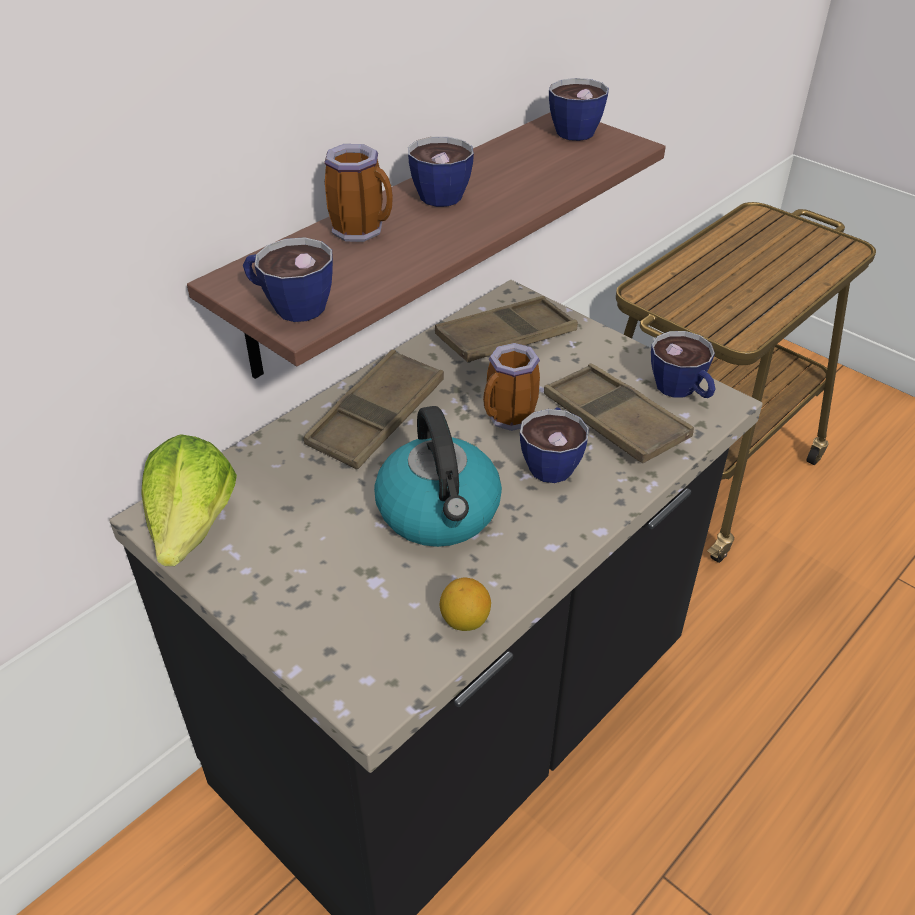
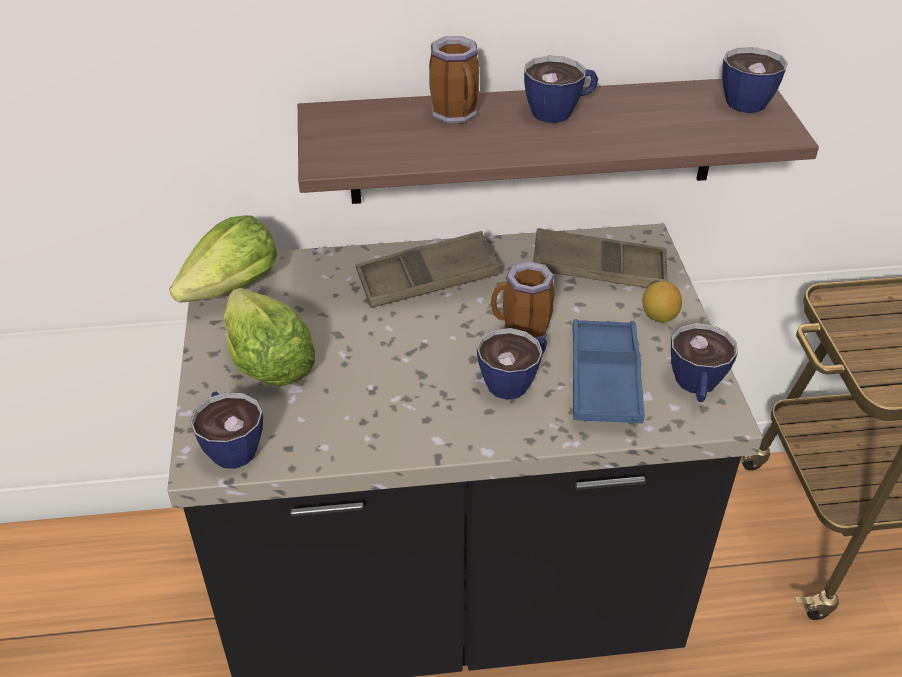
camera: 40 degrees right, 0 degrees up
(289, 305) = (336, 147): cup -> cup (231, 445)
(317, 573) = (267, 361): none -> lettuce
(440, 512) = (390, 369): kettle -> none
(465, 621) = (318, 450): lemon -> lemon (659, 317)
(614, 421) = (604, 378): brown tray -> blue tray

